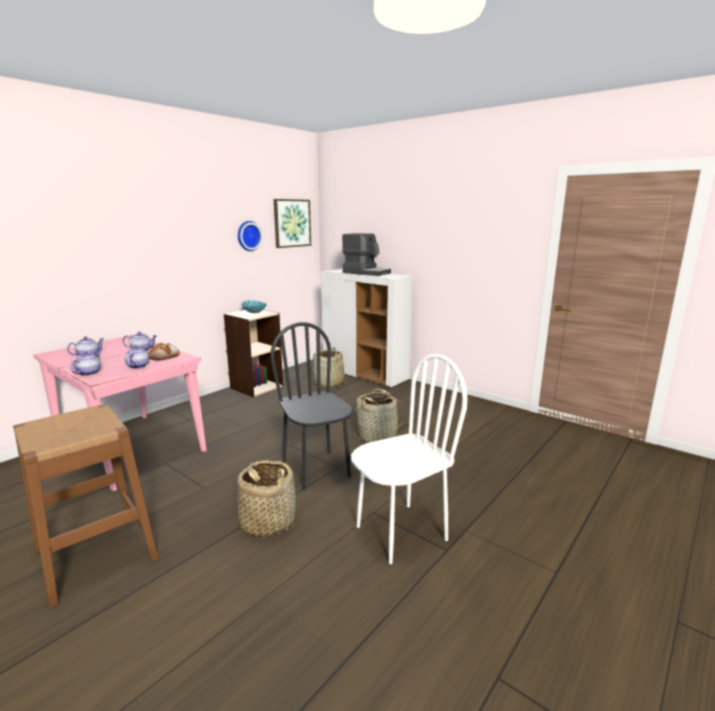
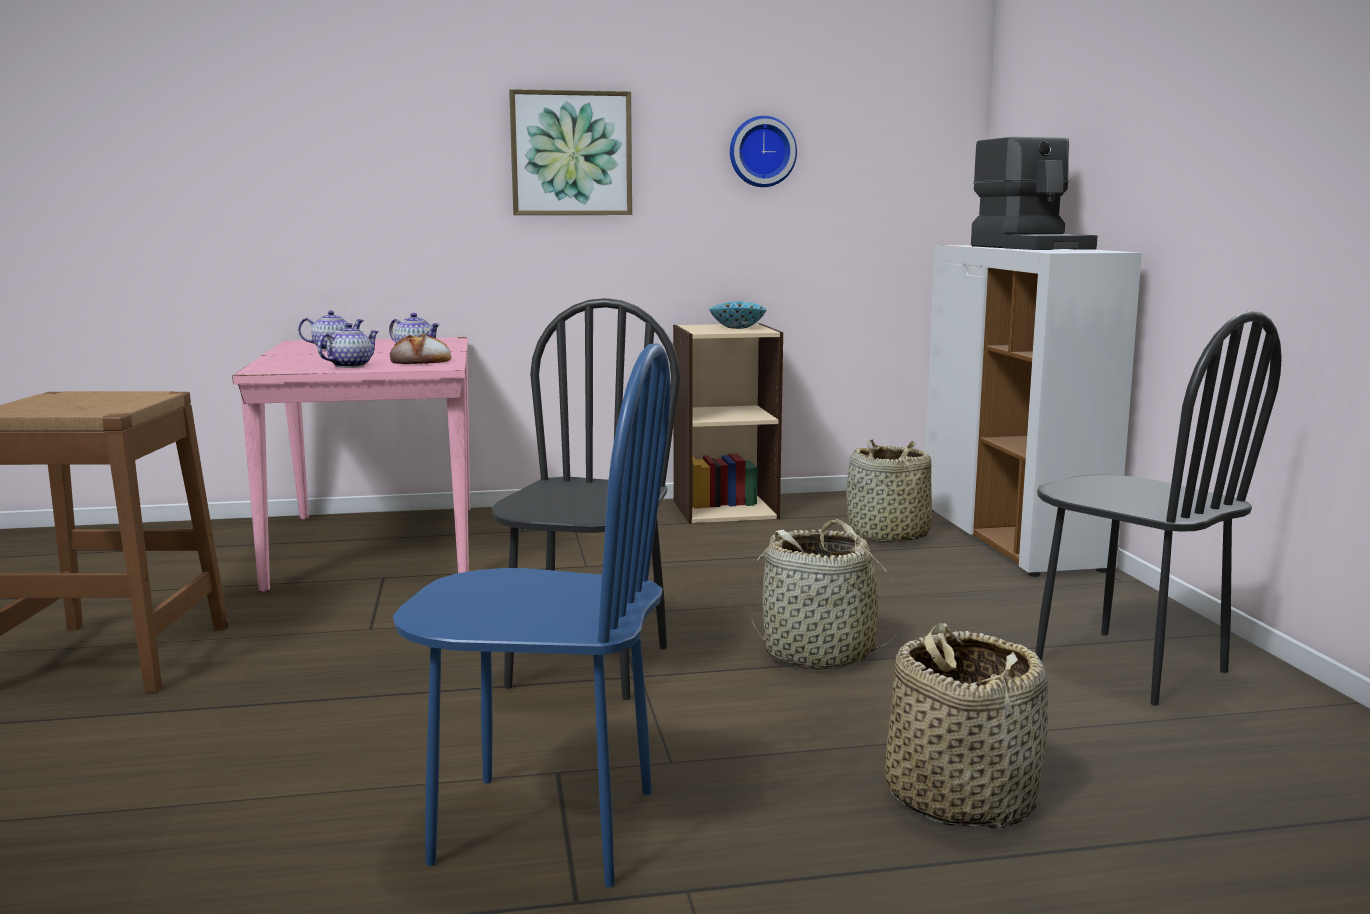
camera: 40 degrees right, 5 degrees down
(88, 373) = (273, 363): teapot -> none
(267, 522) = (364, 710): basket -> basket (959, 797)
(292, 223) = (896, 126): picture -> picture (571, 153)
(400, 532) = (544, 827): white chair -> blue chair
(455, 411) = (1129, 666): none -> black chair

